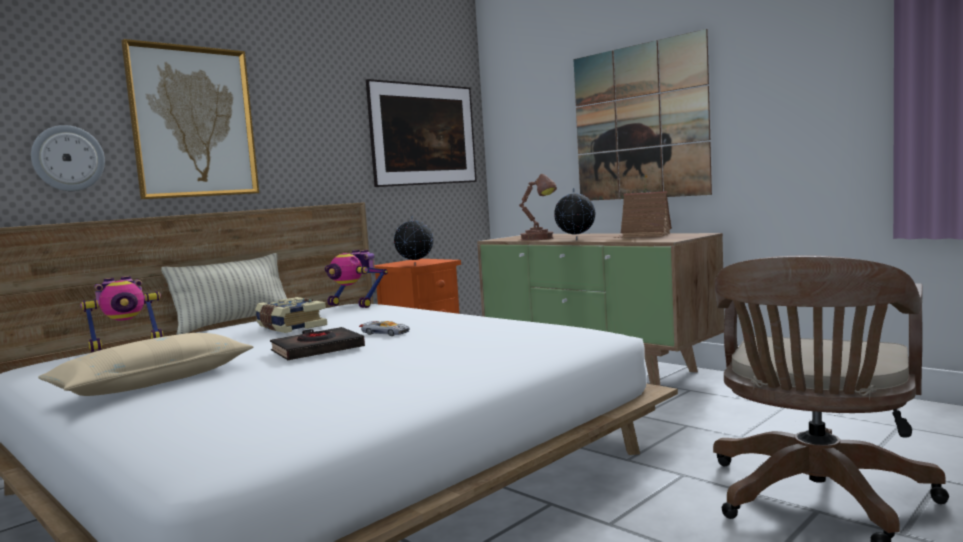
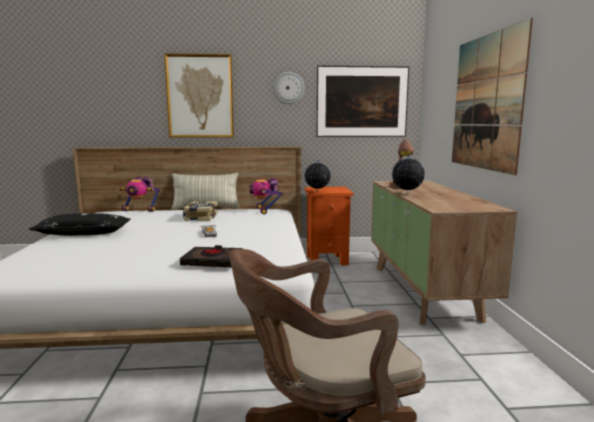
camera: 40 degrees right, 5 degrees up
(68, 158) = (137, 115): wall clock -> wall clock (288, 88)
(154, 382) = (83, 233): beige pillow -> black pillow
(317, 350) = (160, 235): black book -> black book (213, 261)
(643, 235) = (459, 200): toy house -> none

